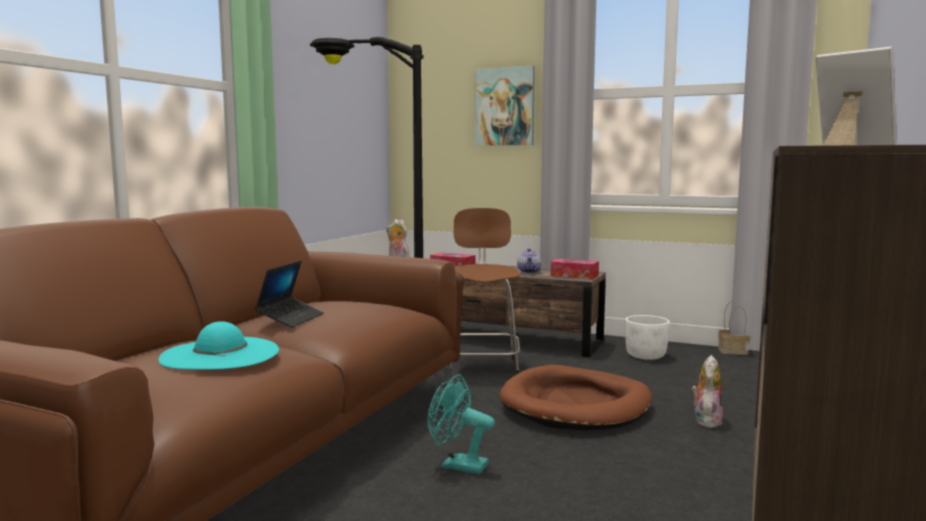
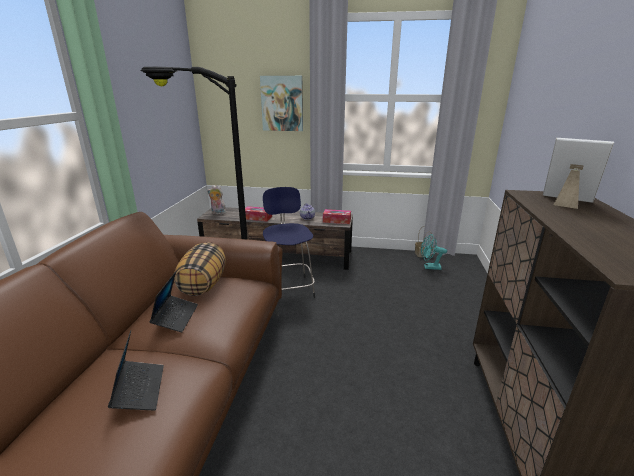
camera: 15 degrees left, 15 degrees up
(220, 354) = (139, 390): turquoise hat -> laptop
(340, 303) = (203, 284): none -> pillow
(457, 465) = (306, 396): turquoise fan -> turquoise fan (429, 267)
(483, 367) = (289, 288): brown stool -> blue stool
(576, 405) = (356, 319): brown dog bed -> none
(645, 356) = (378, 264): white planter -> none
(706, 421) = (432, 323): plush toy -> none

